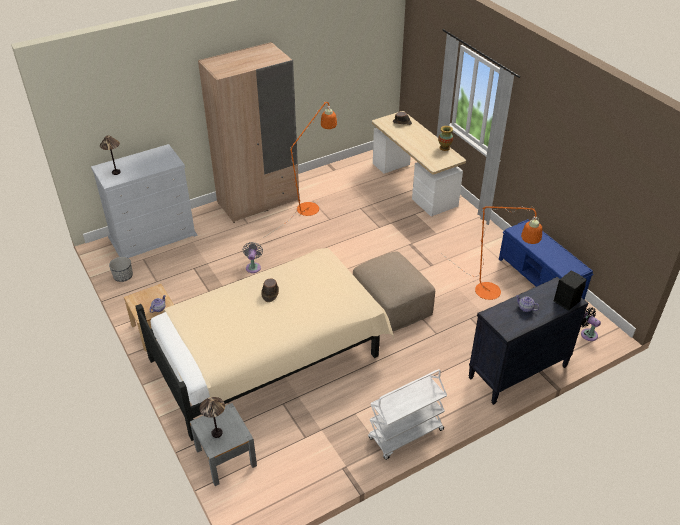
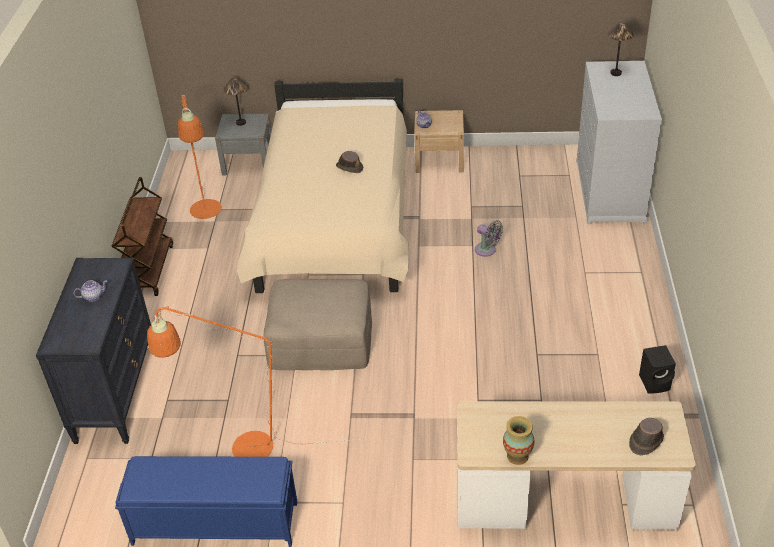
camera: 125 degrees right, 0 degrees up
(123, 276) = (546, 156): planter -> none
(258, 201) = (632, 298): beige wardrobe -> none
(312, 206) = (583, 348): orange floor lamp -> orange floor lamp (207, 214)
(405, 435) = (149, 269): white cart -> brown cart
(566, 300) = (61, 337): black speaker -> black speaker (655, 382)
(587, 333) = (86, 504): black fan -> none

